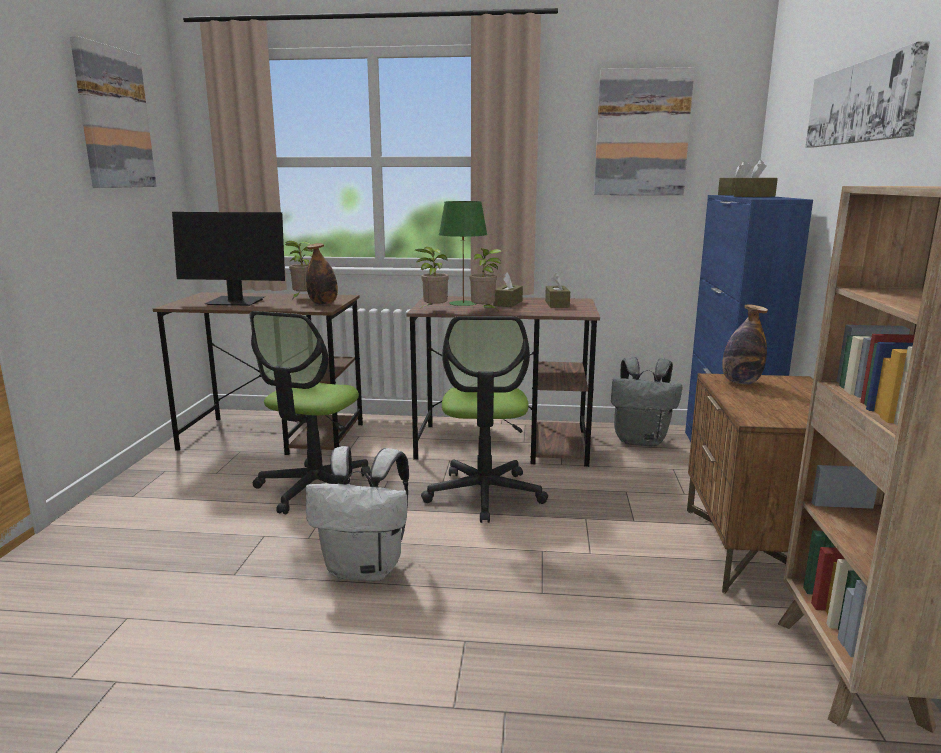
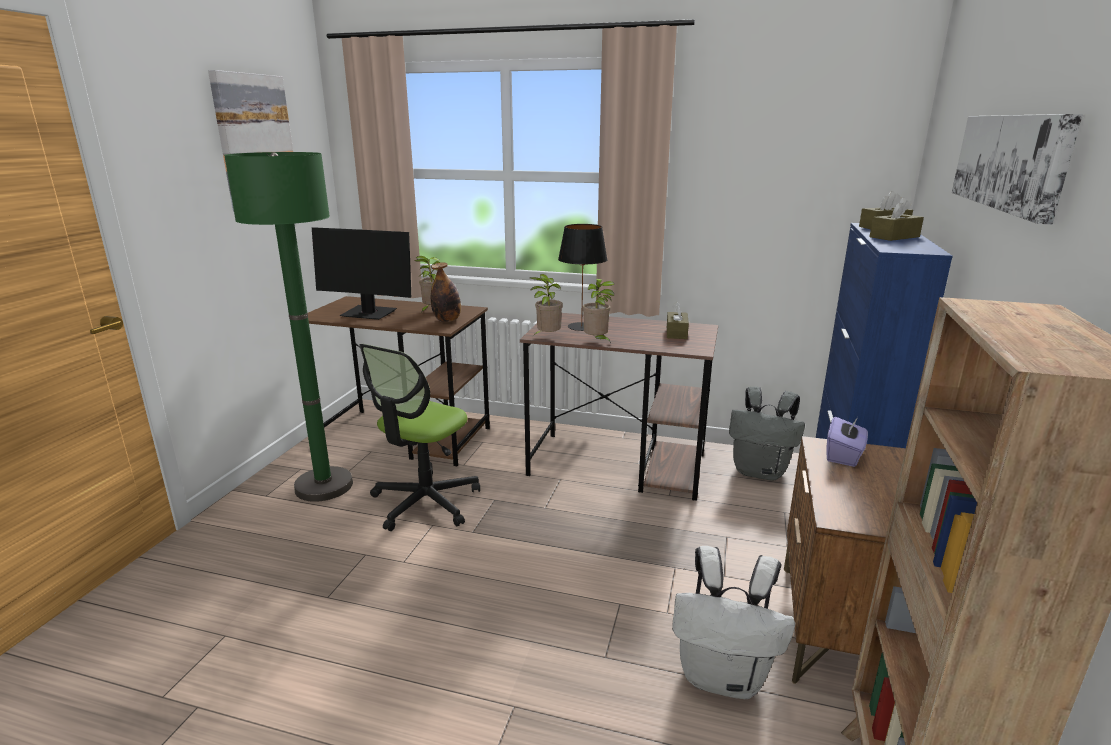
camera: 10 degrees right, 5 degrees up
(197, 483) = (324, 486): none -> green floor lamp
(366, 569) = (446, 605): white backpack -> white backpack (723, 676)
(462, 303) = (581, 327): green table lamp -> black table lamp
(484, 494) = (582, 526): office chair -> none
(508, 303) = (626, 329): brown tissue box -> none
(641, 133) = (783, 152): picture -> none
(740, 382) = (844, 455): bottle -> purple tissue box

